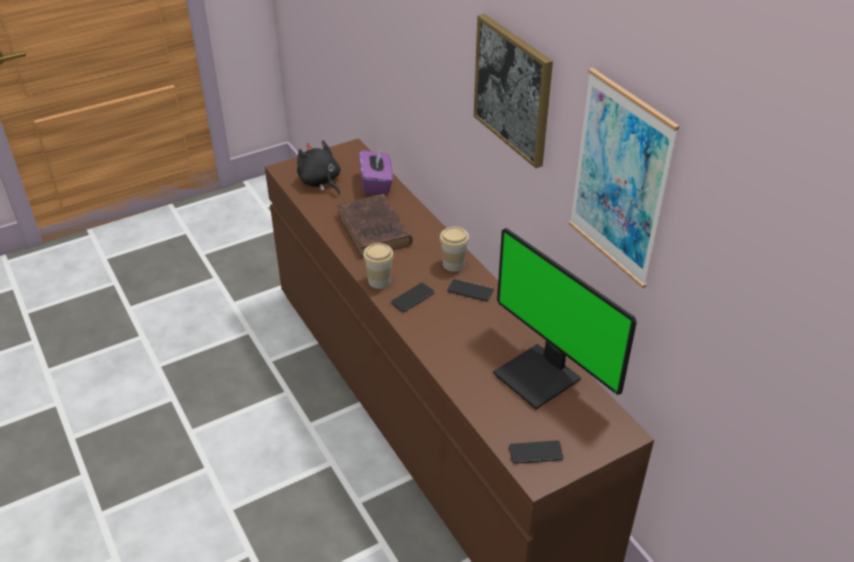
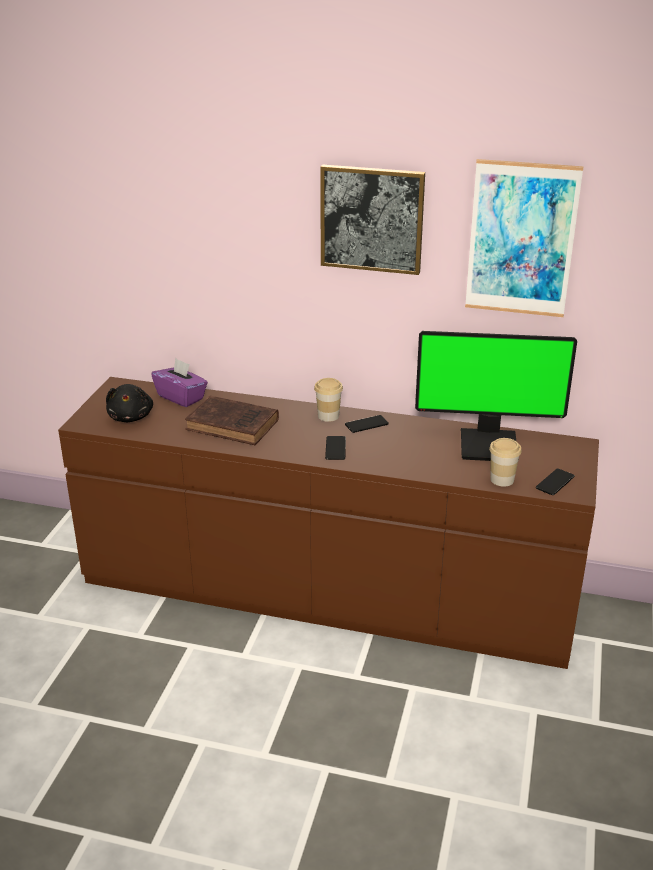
camera: 45 degrees left, 10 degrees down
(320, 182) = (131, 417): black plush toy -> black plush toy turned 105 degrees counterclockwise
(379, 281) = (294, 452): cup -> cup (502, 480)

